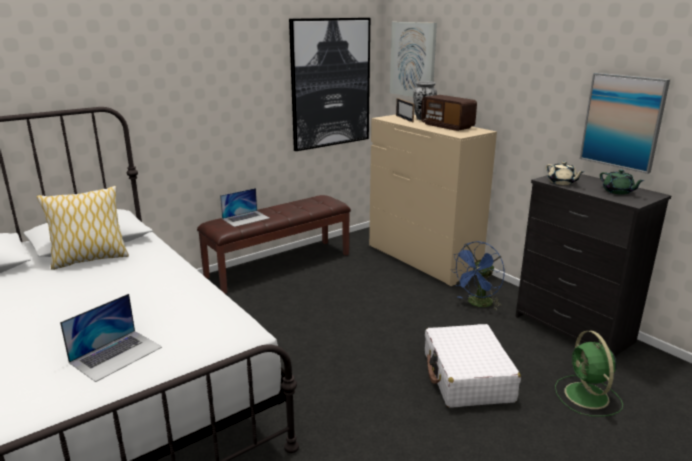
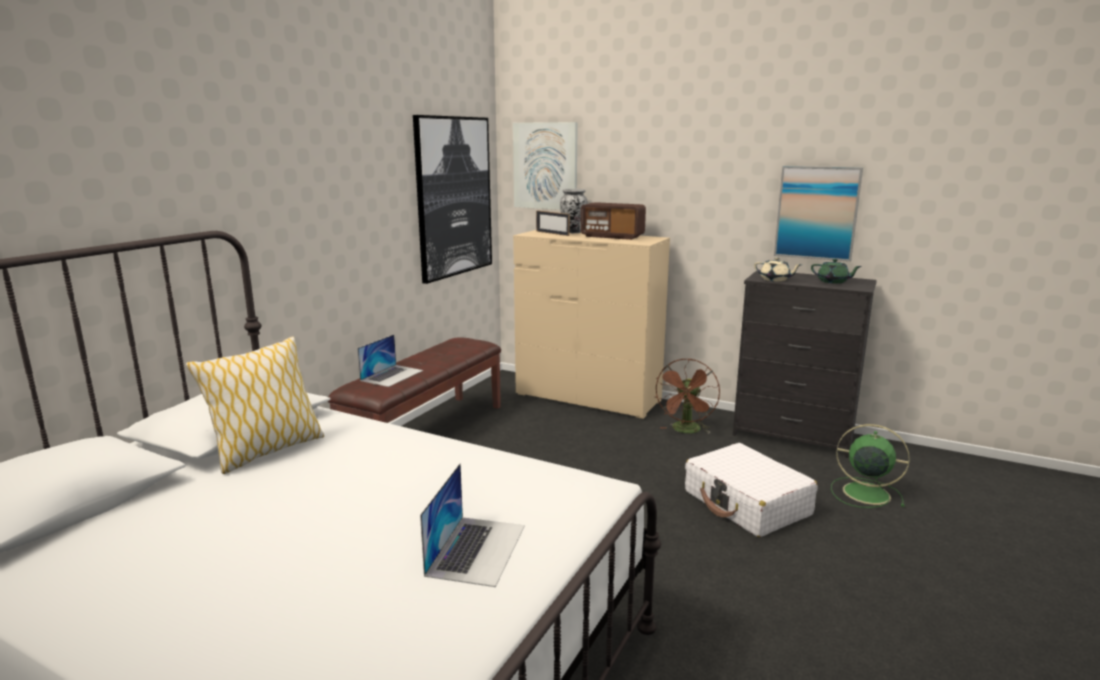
camera: 25 degrees left, 5 degrees down
(477, 304) = (686, 431): blue fan -> brown fan
(587, 397) = (864, 493): green fan -> green fan turned 150 degrees clockwise

